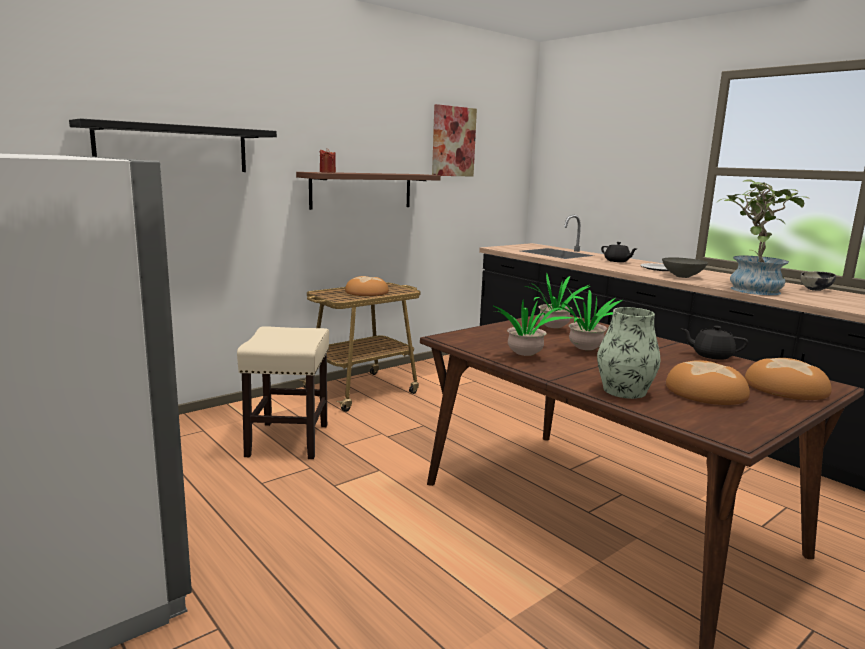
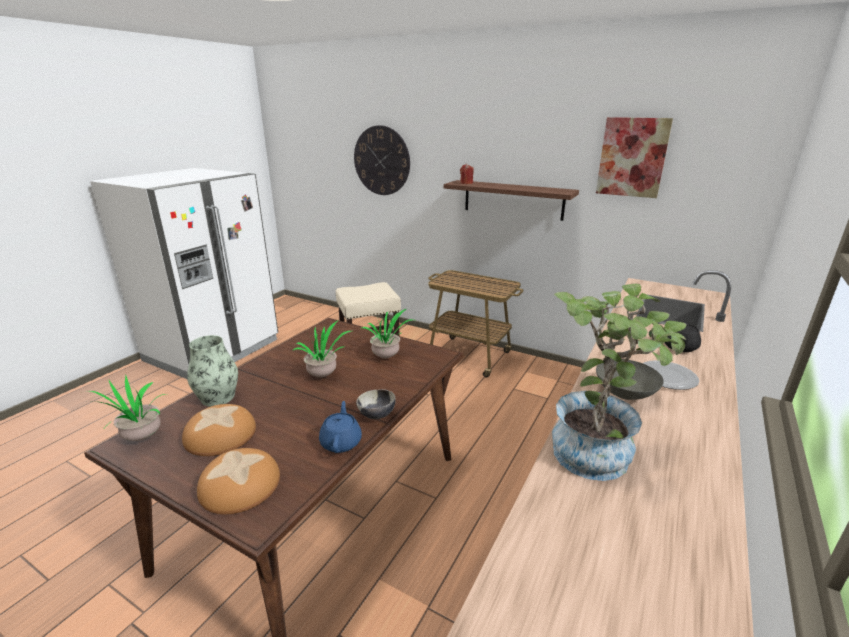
camera: 70 degrees right, 10 degrees up
(173, 148) = (381, 161): black shelf -> wall clock
(366, 292) = (474, 284): bread -> none
(525, 357) = (291, 354): potted plant -> potted plant (139, 438)
(711, 355) = (341, 442): black teapot -> blue teapot
(815, 290) = (698, 532): bowl -> bowl (376, 415)

